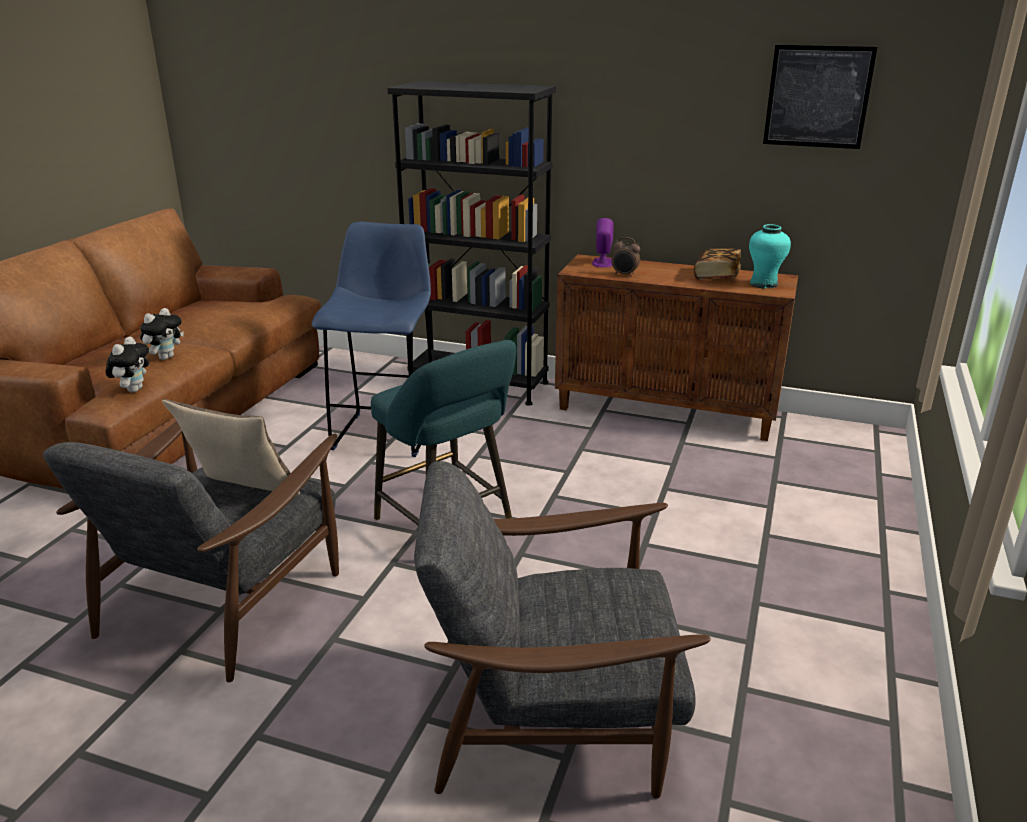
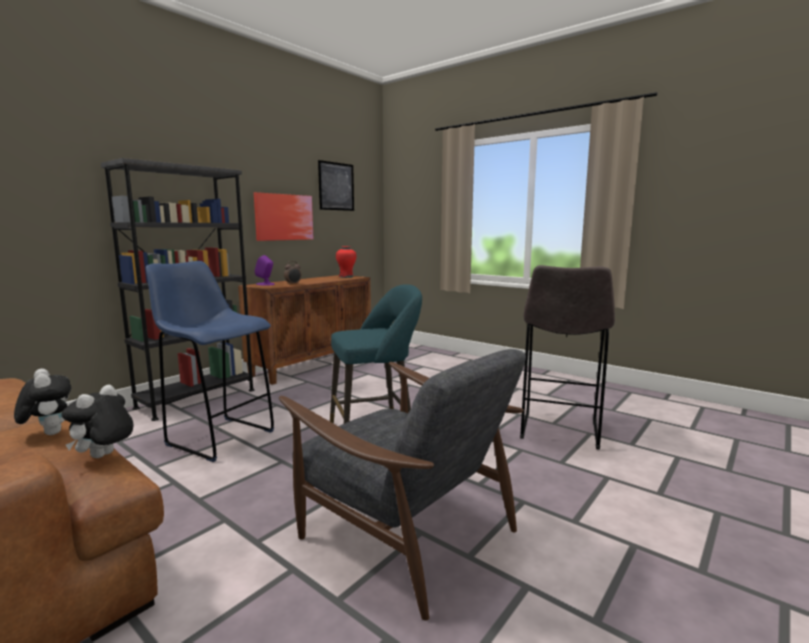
camera: 70 degrees left, 15 degrees down
(133, 389) = (104, 457): plush toy -> plush toy turned 105 degrees counterclockwise
(241, 493) = (388, 427): pillow -> none
(553, 712) = (559, 431): grey armchair -> grey stool
(677, 155) = (284, 217): none -> picture
(716, 276) = (323, 278): book -> none
(764, 284) = (346, 277): turquoise vase -> red vase

